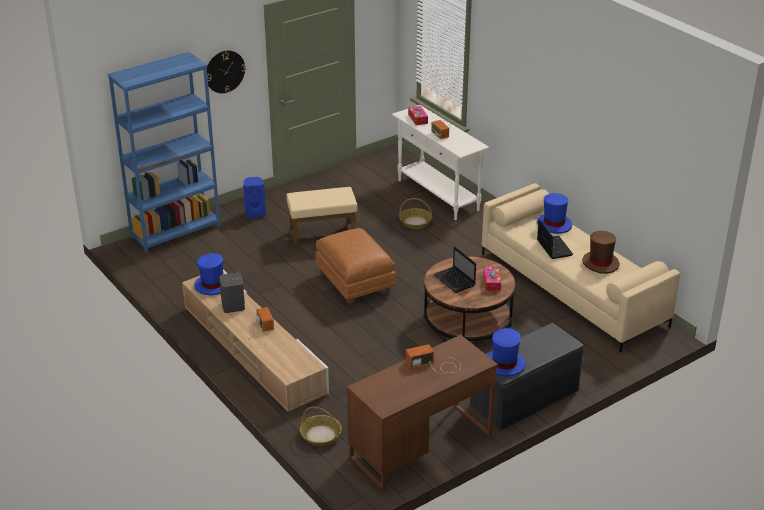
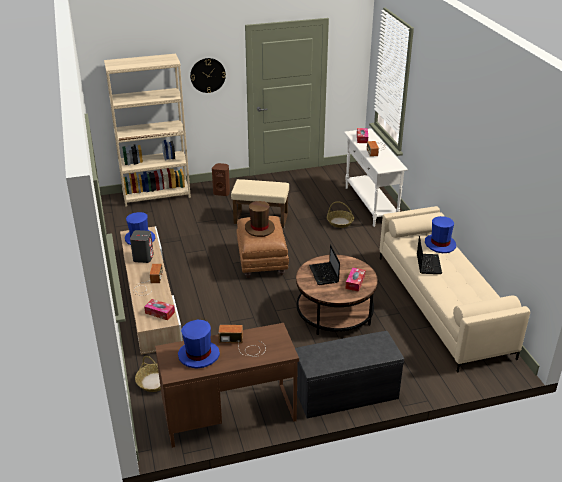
camera: 20 degrees right, 0 degrees up
(176, 232) = (156, 195): blue bookcase -> beige bookcase
(255, 213) = (222, 192): blue speaker -> brown speaker
(296, 360) = (160, 312): none -> tissue box
(504, 364) = (319, 359): blue hat -> blue hat (198, 355)
(600, 263) = (463, 286): brown hat -> brown hat (259, 228)

